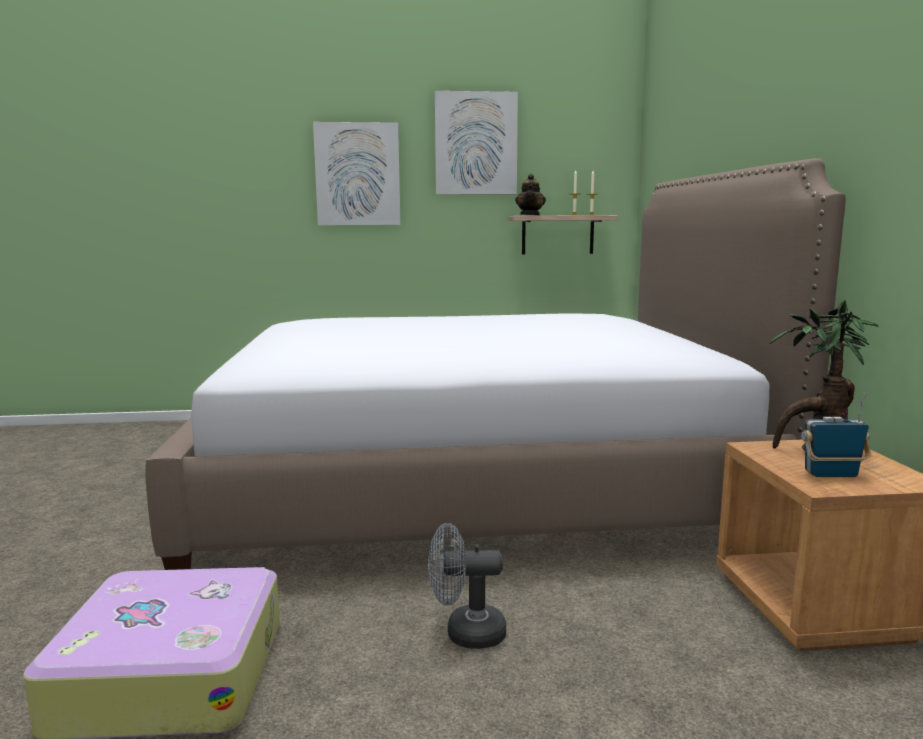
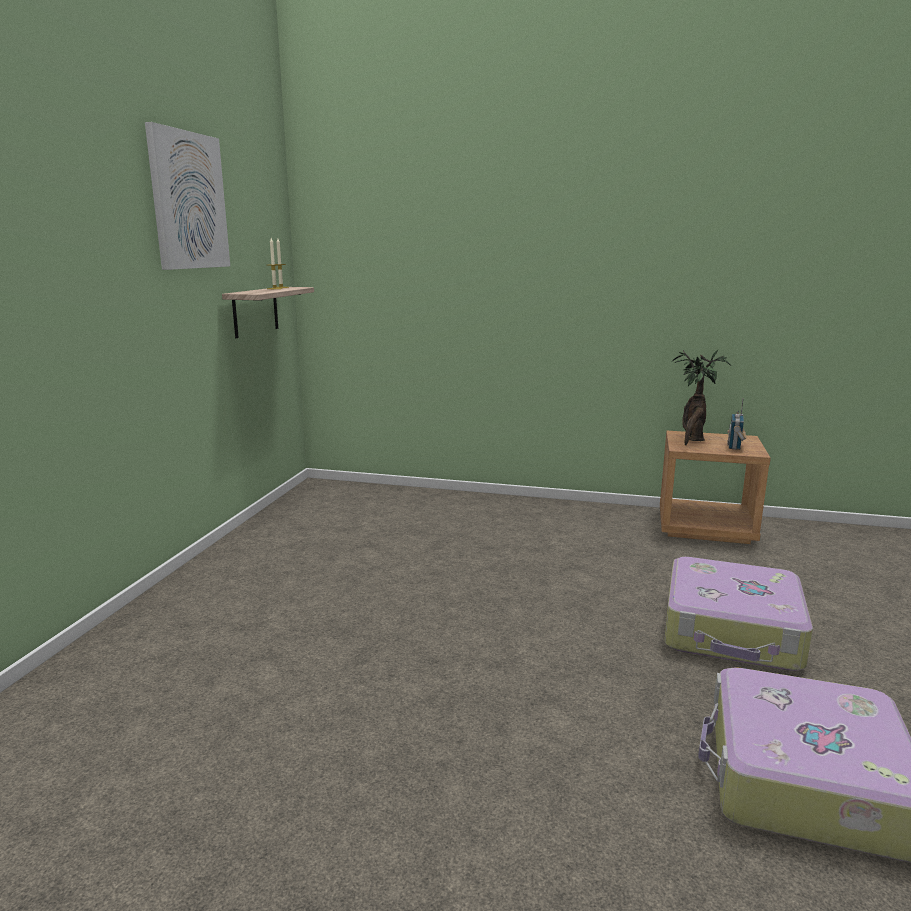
camera: 70 degrees left, 5 degrees up
(357, 174) = (78, 241): picture -> none
(465, 633) = (732, 631): grey fan -> suitcase
(474, 487) = (460, 580): bed -> none
(530, 215) = (255, 292): teapot -> none

